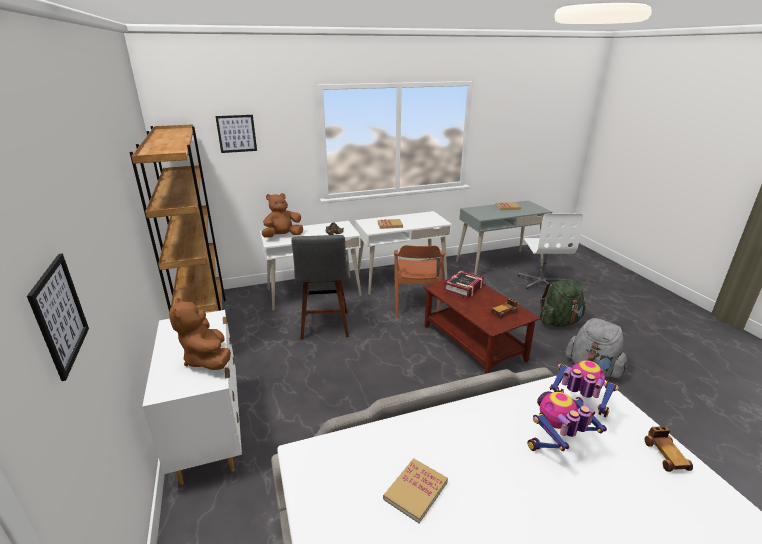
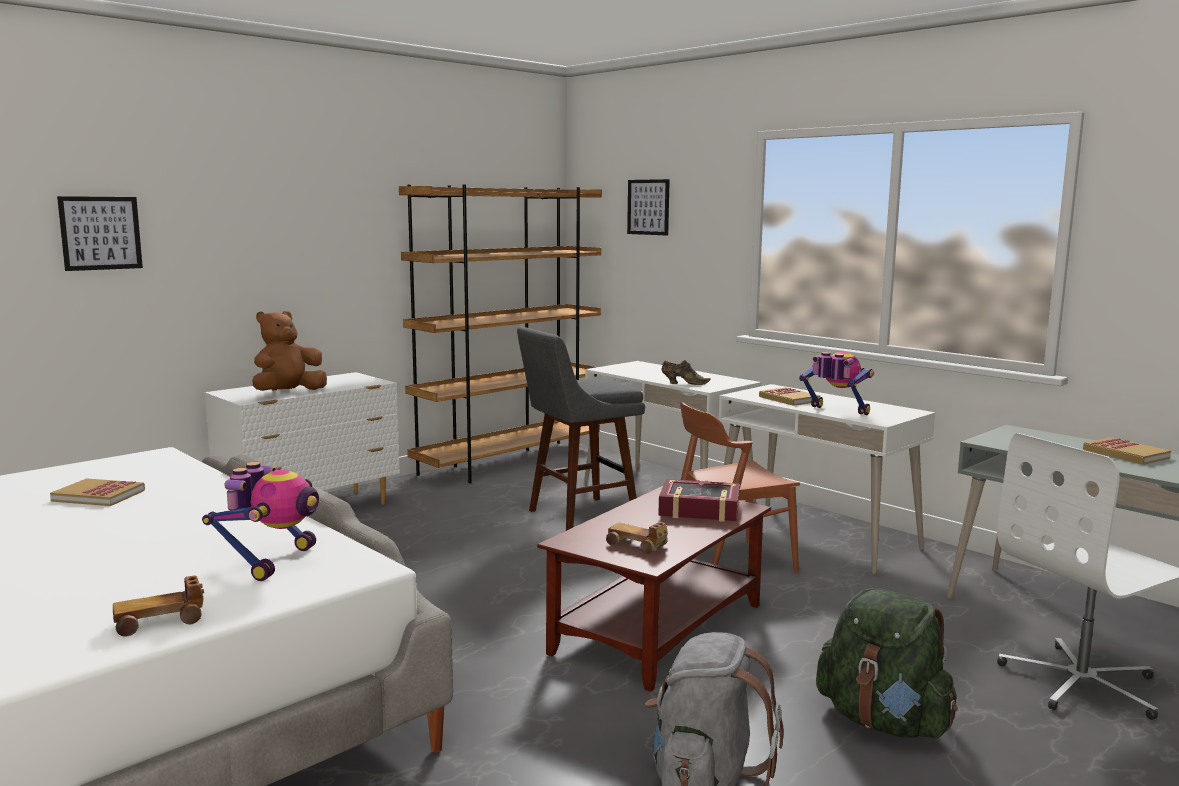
camera: 65 degrees right, 15 degrees down
(282, 236) = (634, 369): brown plush toy -> none
(557, 445) = (180, 552): toy robot -> toy robot (835, 412)

